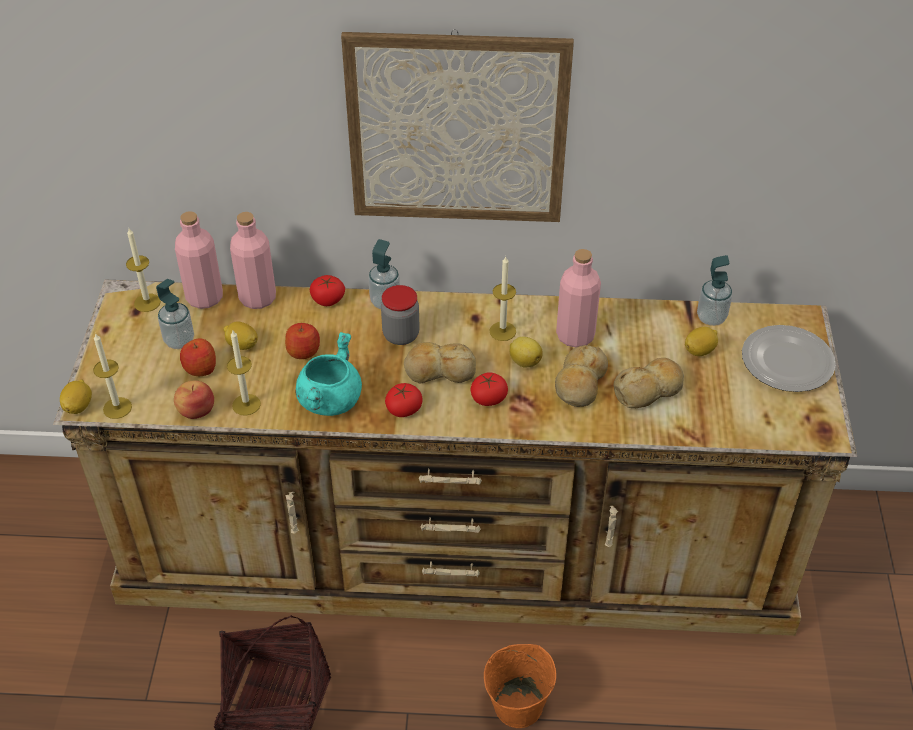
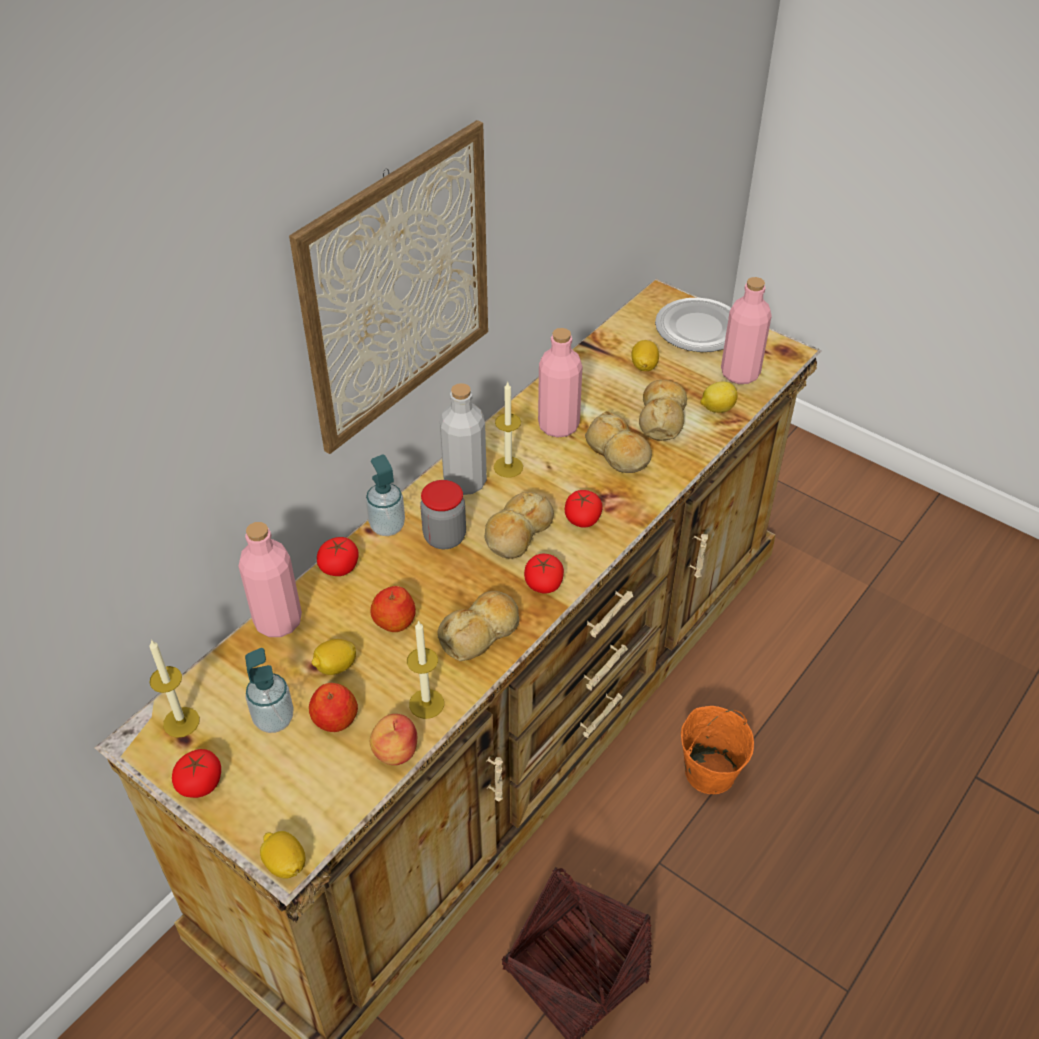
camera: 55 degrees left, 0 degrees up
(109, 337) = (200, 783): none -> tomato
(117, 408) = (324, 825): candle -> none
(204, 298) = (229, 666): pink bottle -> pink bottle (740, 373)
(329, 399) = (481, 633): turquoise cooking pot -> bread
(464, 317) = (465, 482): none -> grey bottle
(524, 361) = (559, 472): lemon -> lemon (717, 408)
(711, 317) = (613, 340): soap dispenser -> none

